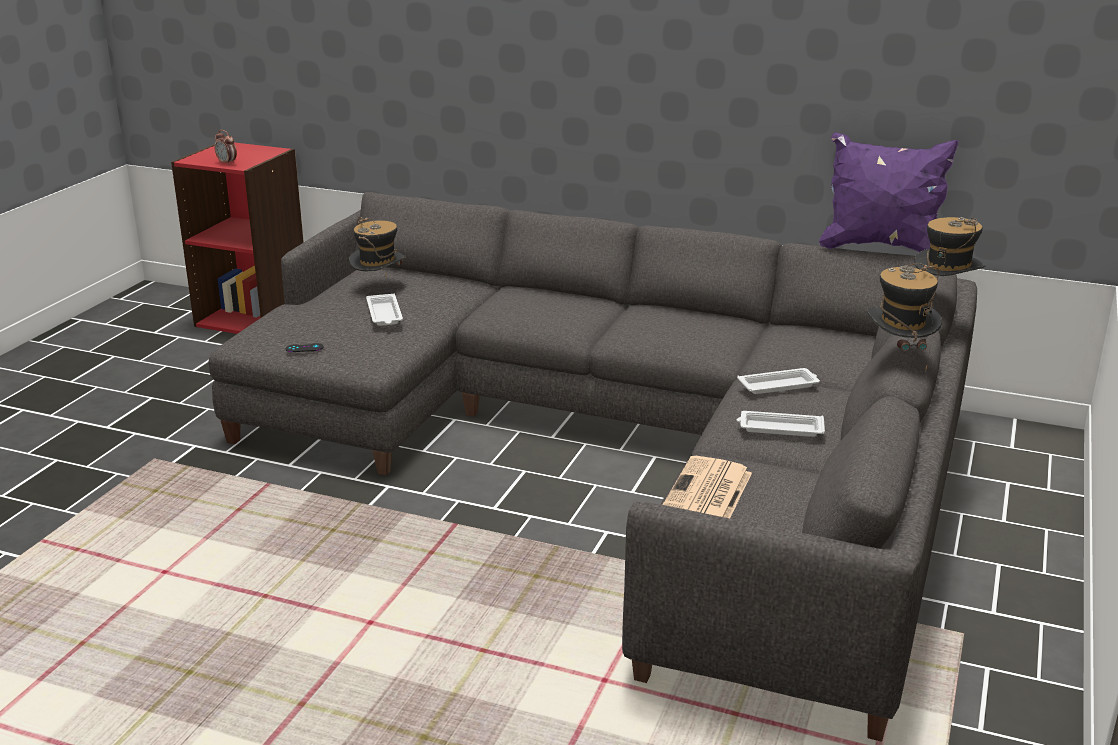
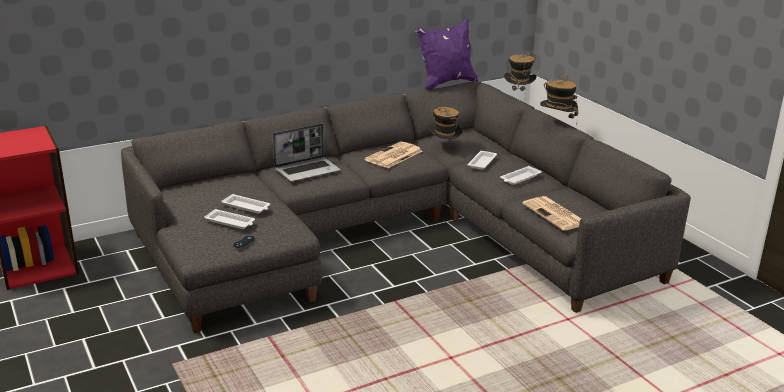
camera: 50 degrees left, 0 degrees up
(227, 163) = (28, 148): alarm clock -> none
(335, 323) = (231, 222): none -> white tray
(379, 288) = (204, 196): hat -> hat (444, 149)
(538, 304) = (307, 170): none -> laptop
(677, 329) = (393, 156): none -> newspaper

